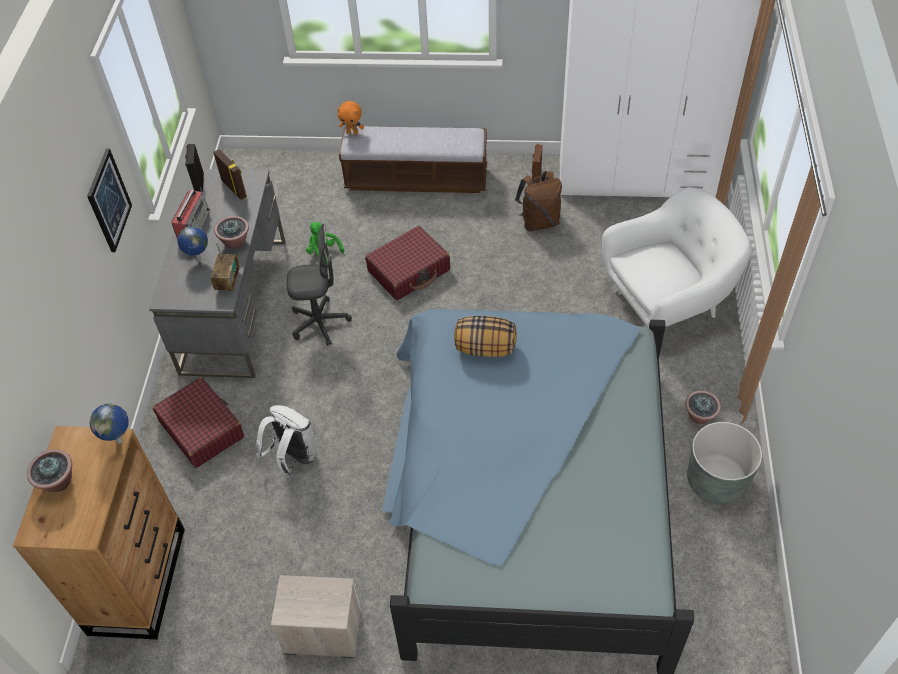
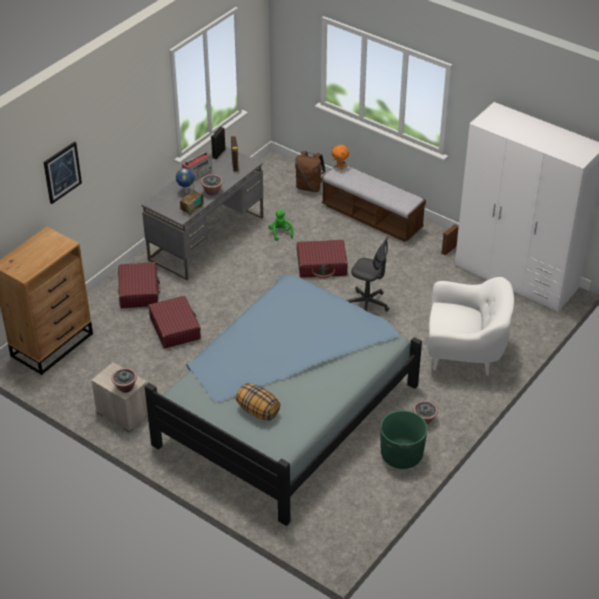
camera: 30 degrees right, 10 degrees down
(58, 482) = (29, 249): potted plant -> potted plant (125, 388)
(108, 200) = (145, 132): picture -> picture (62, 172)
(120, 441) = (69, 245): globe -> none
(293, 457) = (175, 328): white backpack -> red suitcase
(320, 323) = (246, 269): grey office chair -> grey office chair (367, 304)
(485, 348) = (301, 304): pillow -> pillow (258, 411)
(539, 222) = (427, 274): brown backpack -> brown backpack (309, 187)
(716, 481) = (401, 455): grey planter -> green planter

